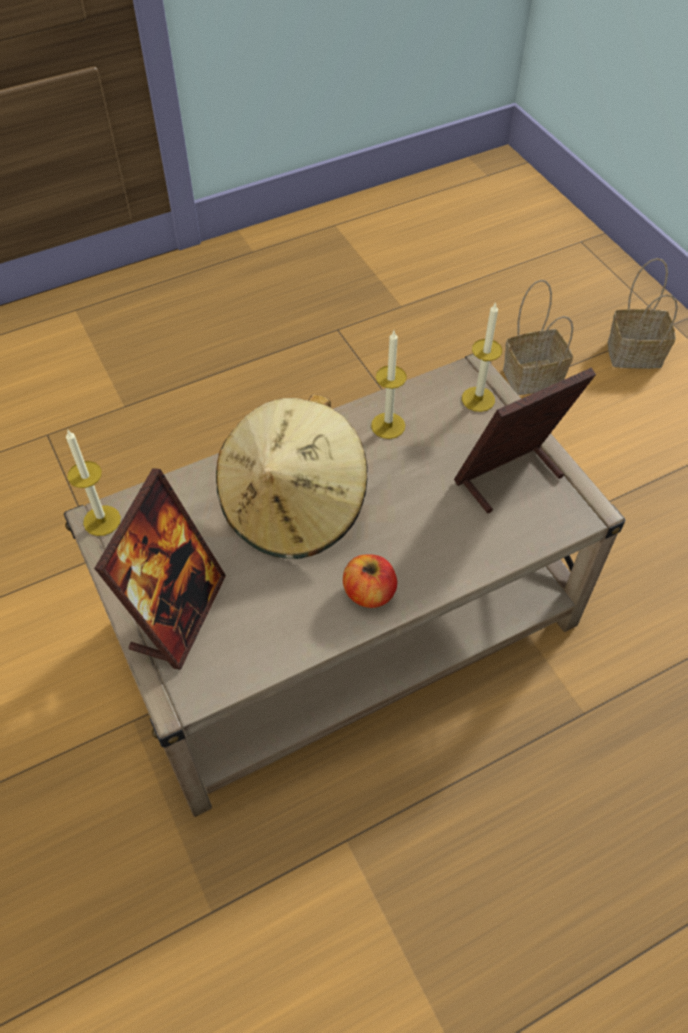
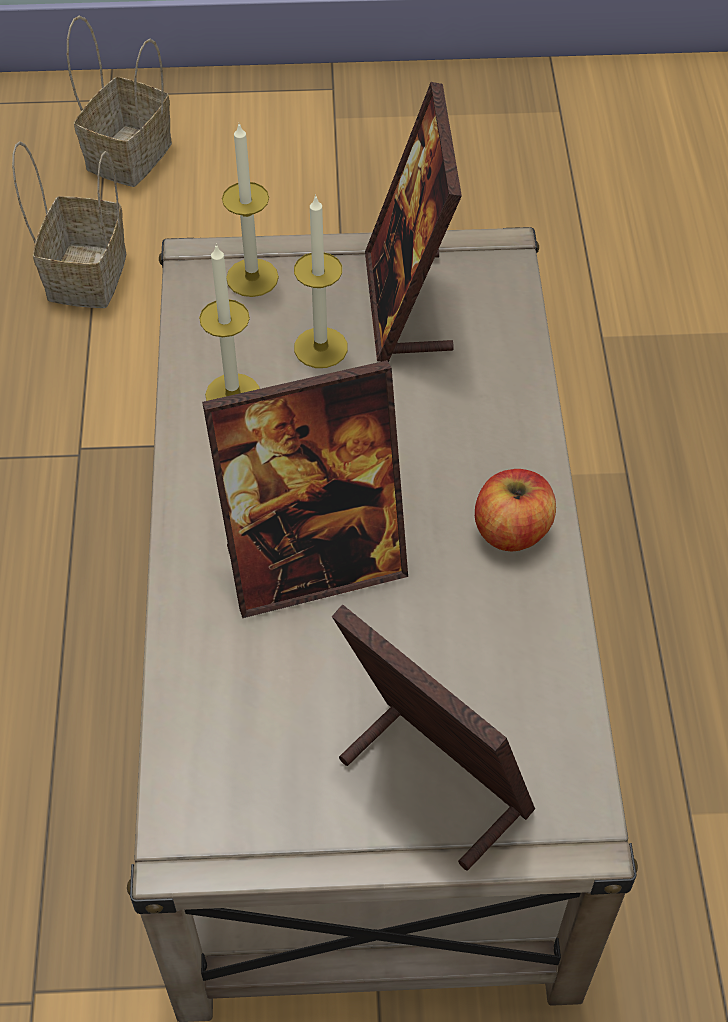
camera: 65 degrees left, 0 degrees up
(102, 520) = (188, 840): candle -> candle (320, 347)
(293, 507) = (314, 564): beige hat -> picture frame

